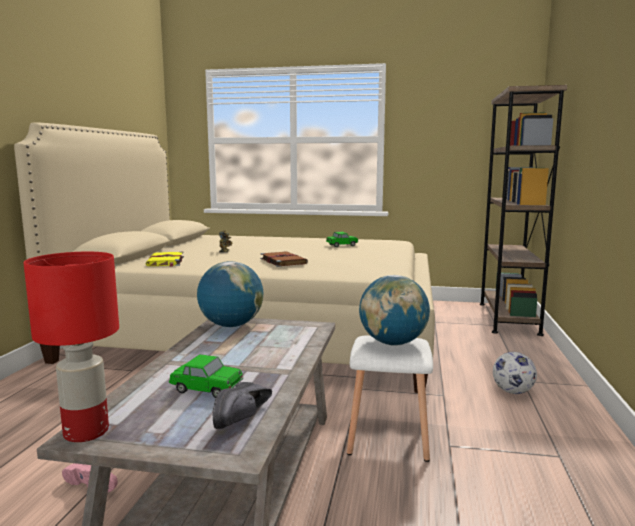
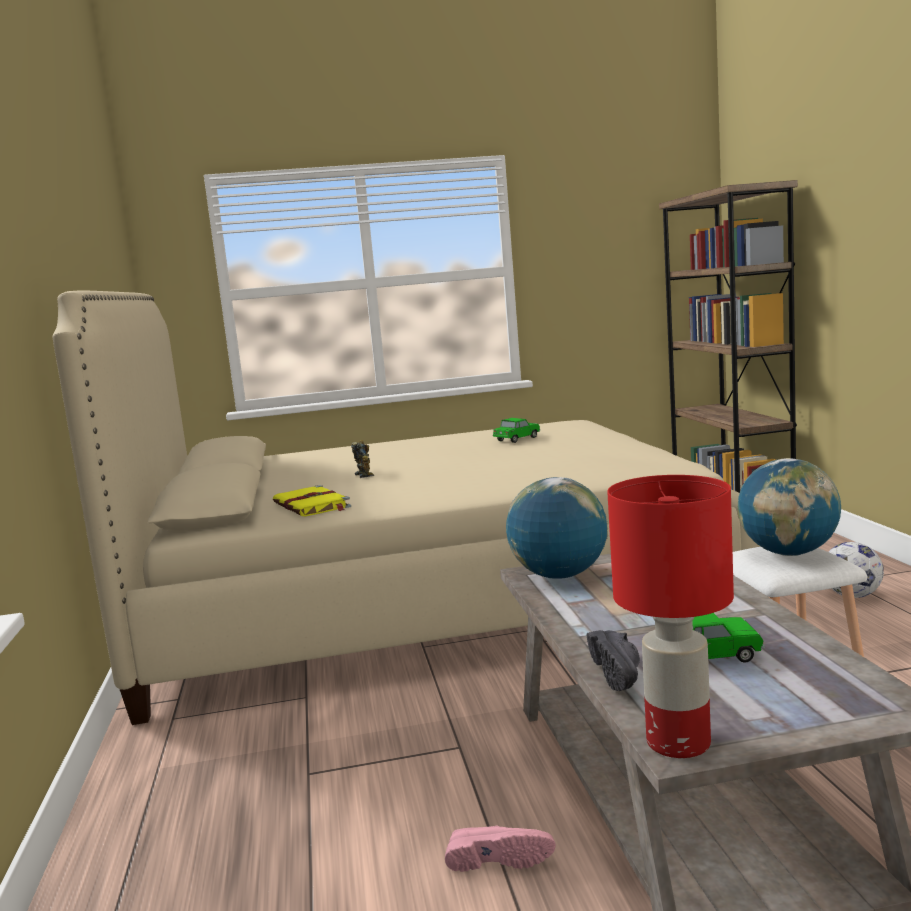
camera: 20 degrees left, 0 degrees up
(244, 418) = (826, 673): black shoe -> black shoe (622, 675)
(282, 261) = (497, 473): brown book -> none

